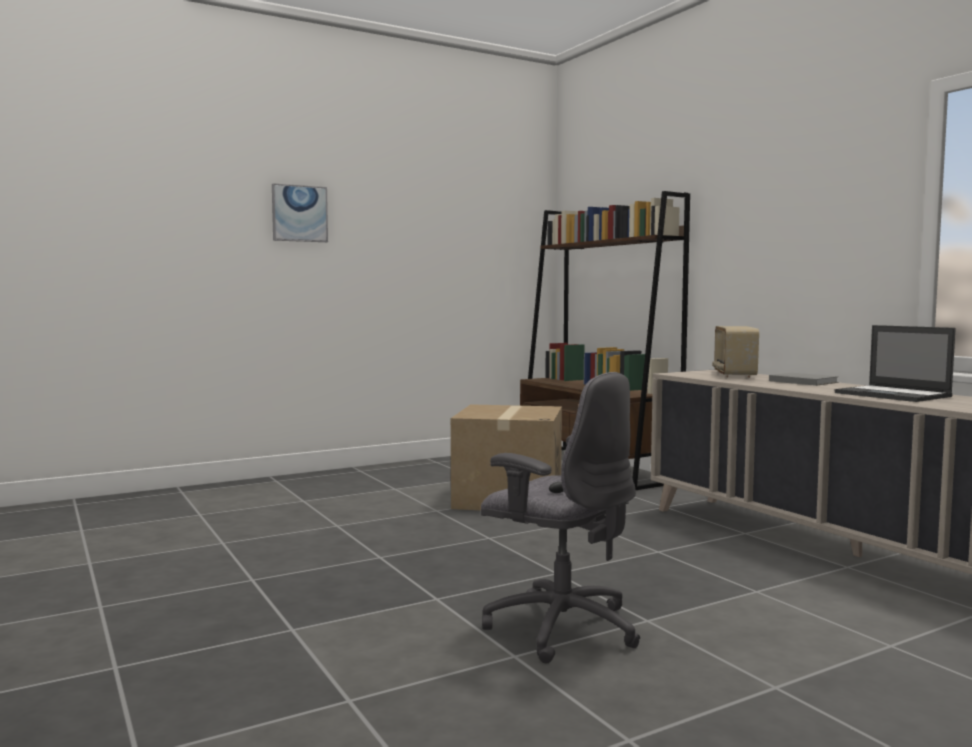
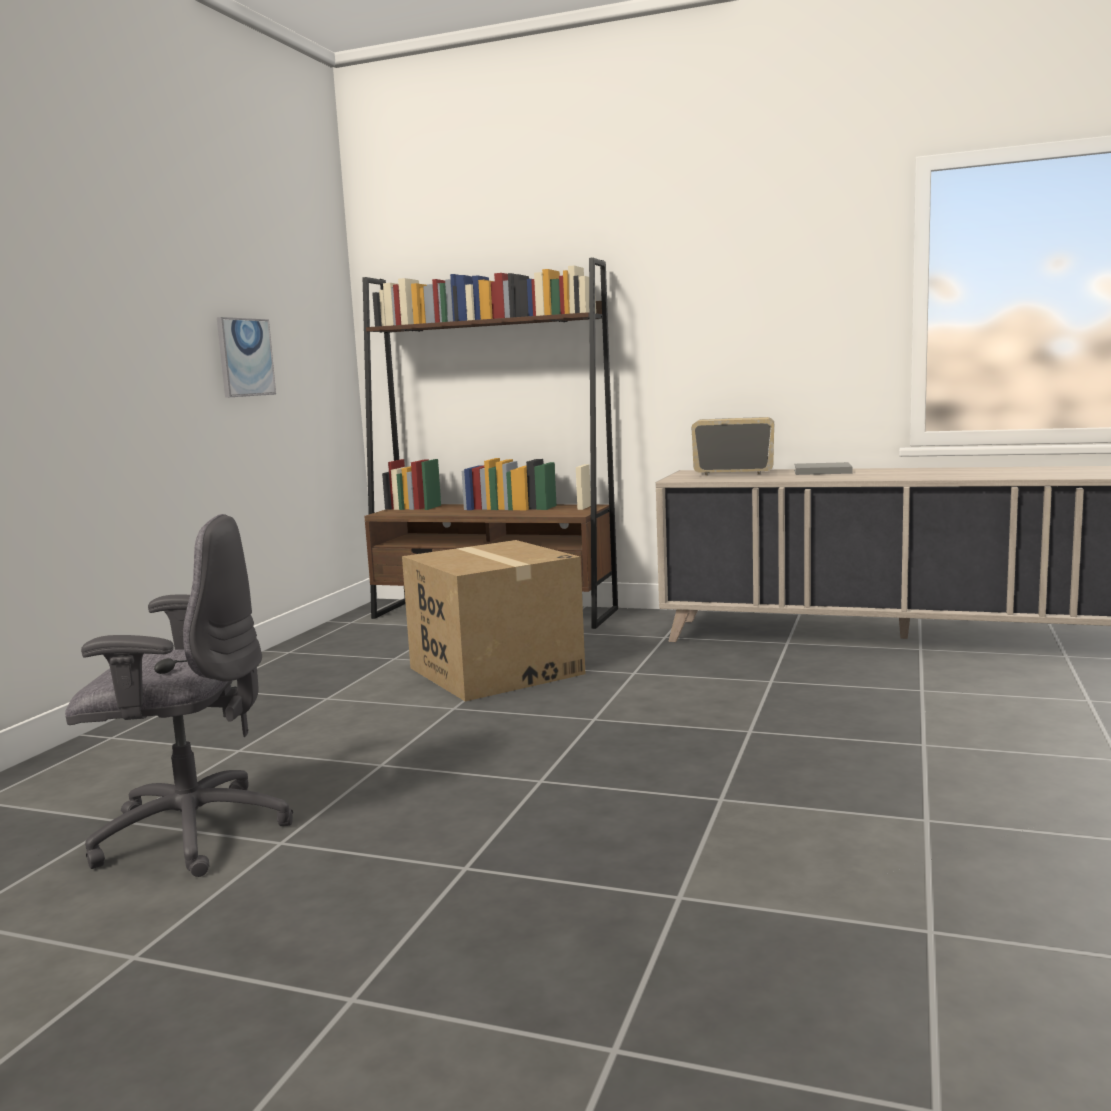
camera: 40 degrees left, 5 degrees up
(299, 213) = (69, 274): picture -> picture (245, 357)
(560, 627) = (886, 778): grey office chair -> grey office chair (189, 833)
(733, 375) = (733, 473): radio -> radio turned 135 degrees clockwise
(893, 395) = (948, 473): laptop -> none

